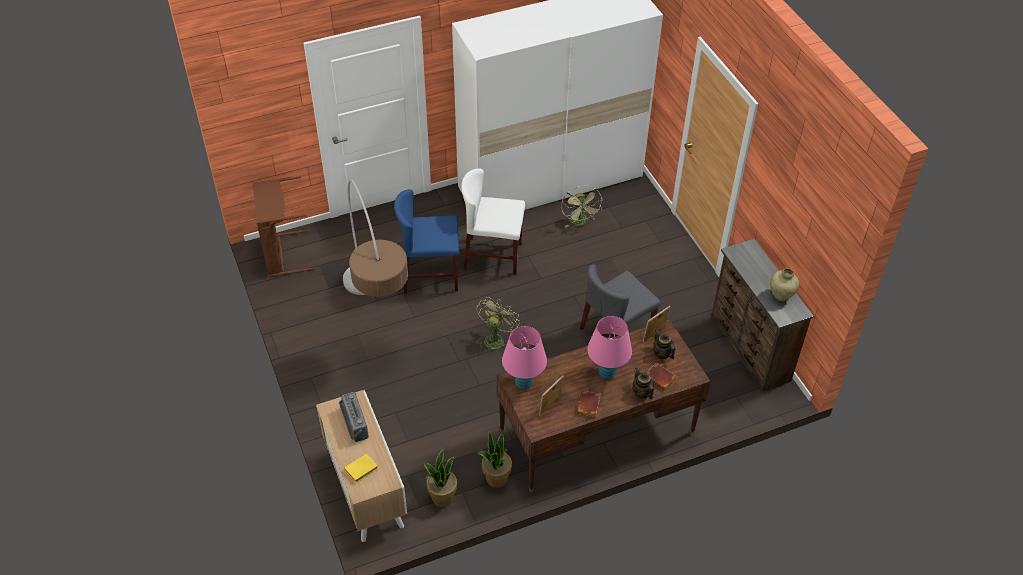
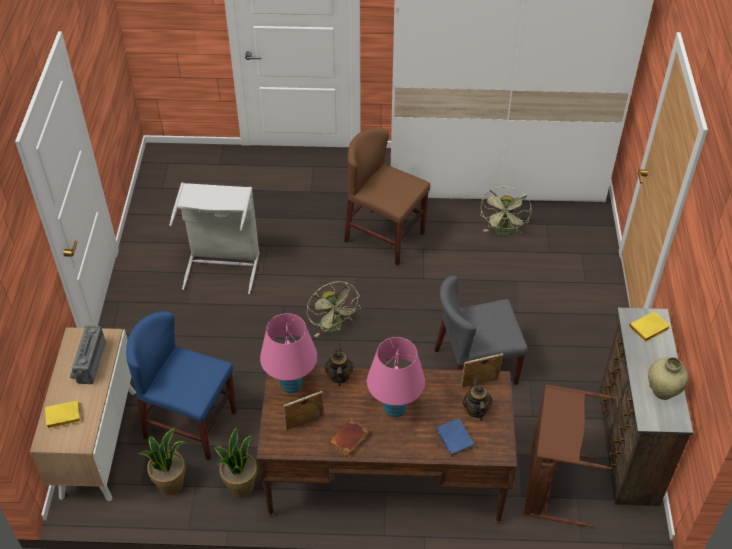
camera: 25 degrees right, 0 degrees up
(282, 254) = (171, 166): brown laundry basket -> brown laundry basket (550, 484)
(377, 320) = (223, 264): floor lamp -> grey laundry basket
(430, 275) = (306, 236): blue chair -> blue chair (191, 424)
(493, 256) = (384, 237): white chair -> brown chair
(495, 338) = (334, 327): green fan -> green fan turned 105 degrees clockwise
(642, 393) = (422, 448): teapot -> teapot (339, 376)
(661, 378) = (456, 440): brown book -> blue book
(750, 257) = (648, 330): none -> yellow book

